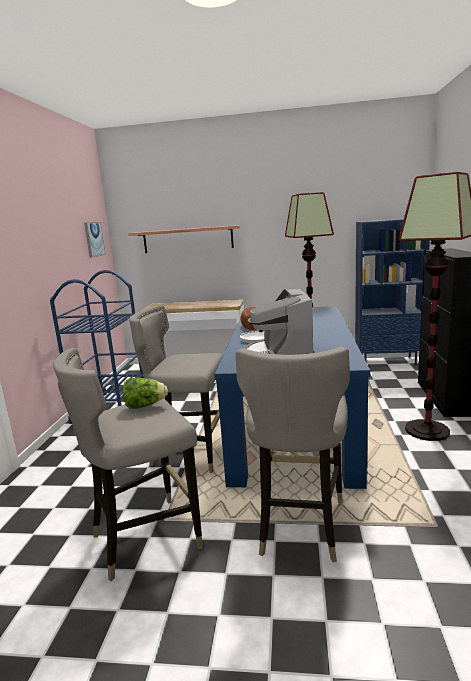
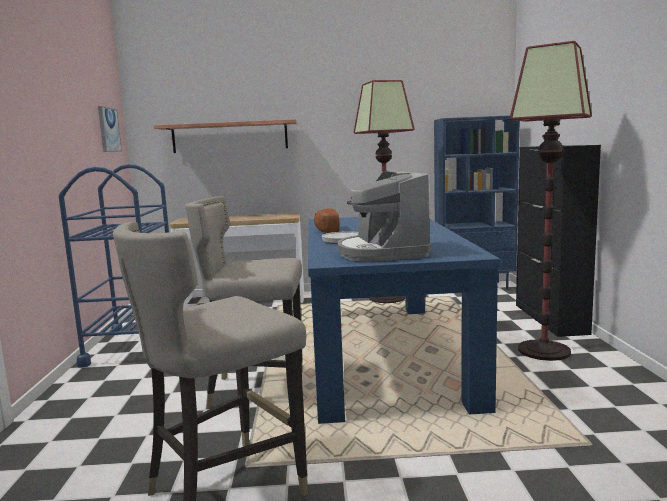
camera: 10 degrees left, 5 degrees down
(145, 406) = (227, 304): lettuce -> none
(298, 526) = (426, 459): grey stool -> none

